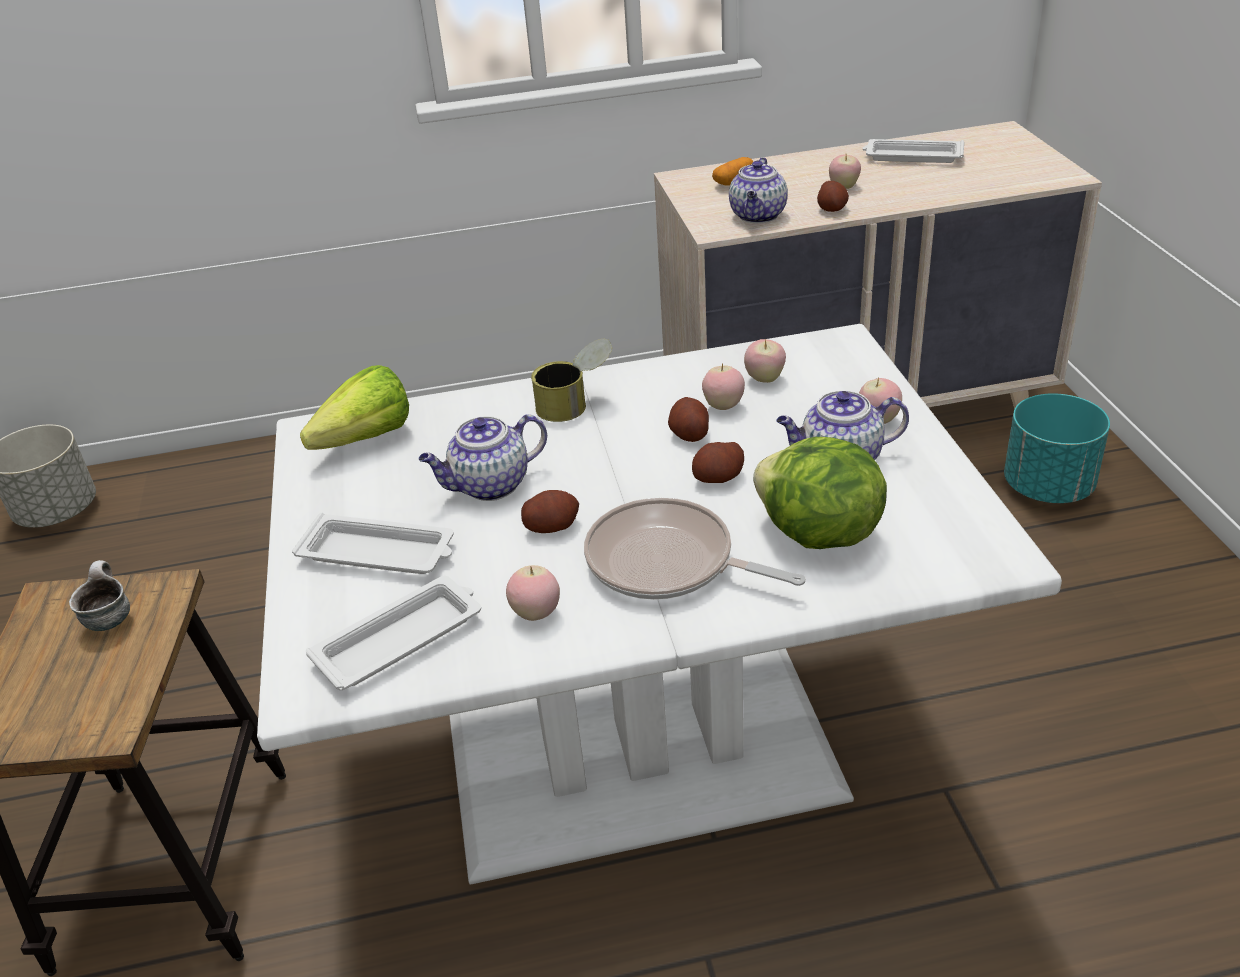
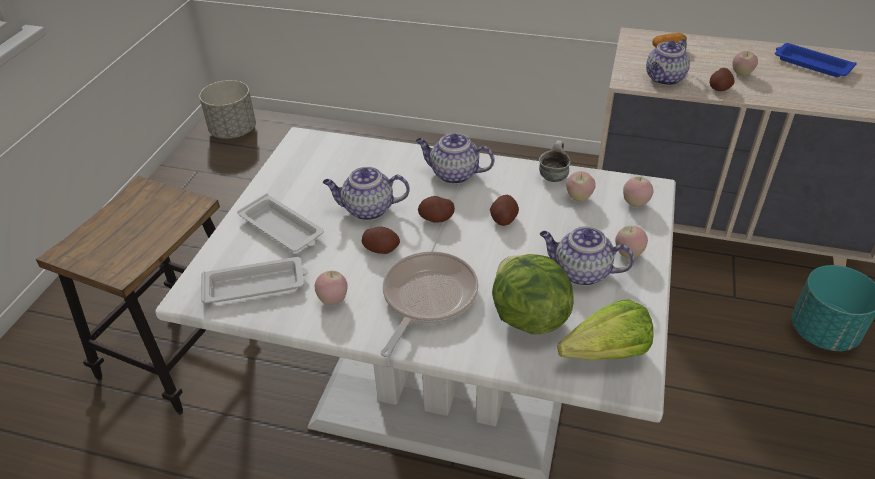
camera: 25 degrees right, 5 degrees up
(108, 616) = (161, 209): mug -> mug (553, 174)
(357, 443) = (319, 156): lettuce -> lettuce (598, 354)
(576, 404) = (453, 174): can -> teapot
(668, 562) = (427, 298): frying pan -> frying pan turned 60 degrees clockwise
(718, 478) = (498, 255): potato -> potato (436, 218)
(723, 406) = (538, 208): apple -> apple (635, 203)
(911, 156) = (811, 64): white tray -> blue tray

